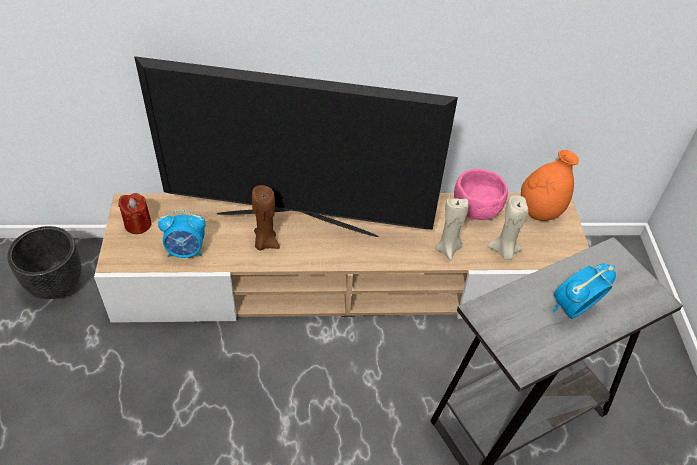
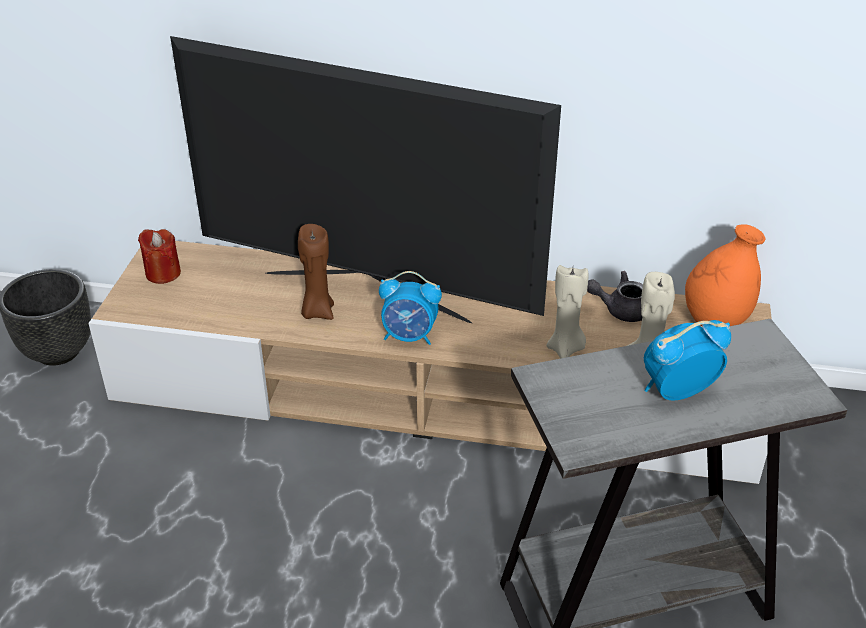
camera: 15 degrees right, 10 degrees down
(186, 251) = (212, 309): alarm clock -> alarm clock (409, 336)
(475, 211) = (620, 309): pink bowl -> grey teapot

